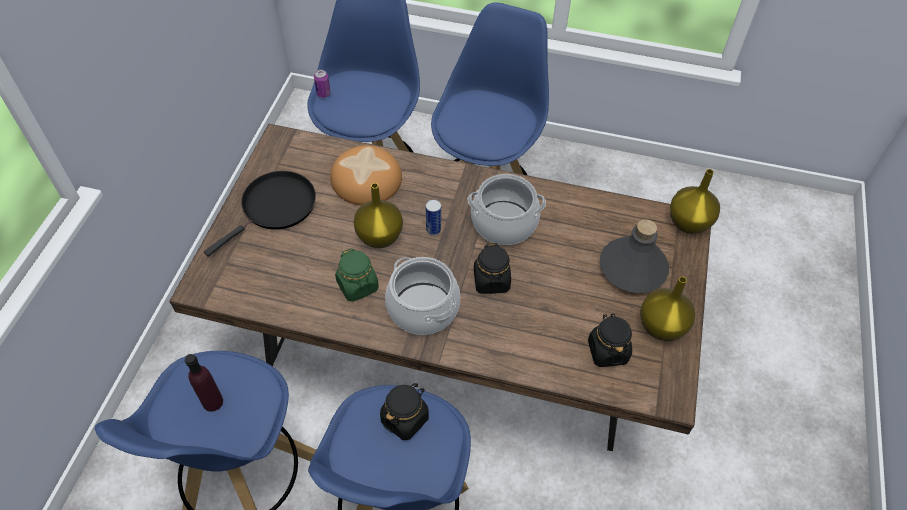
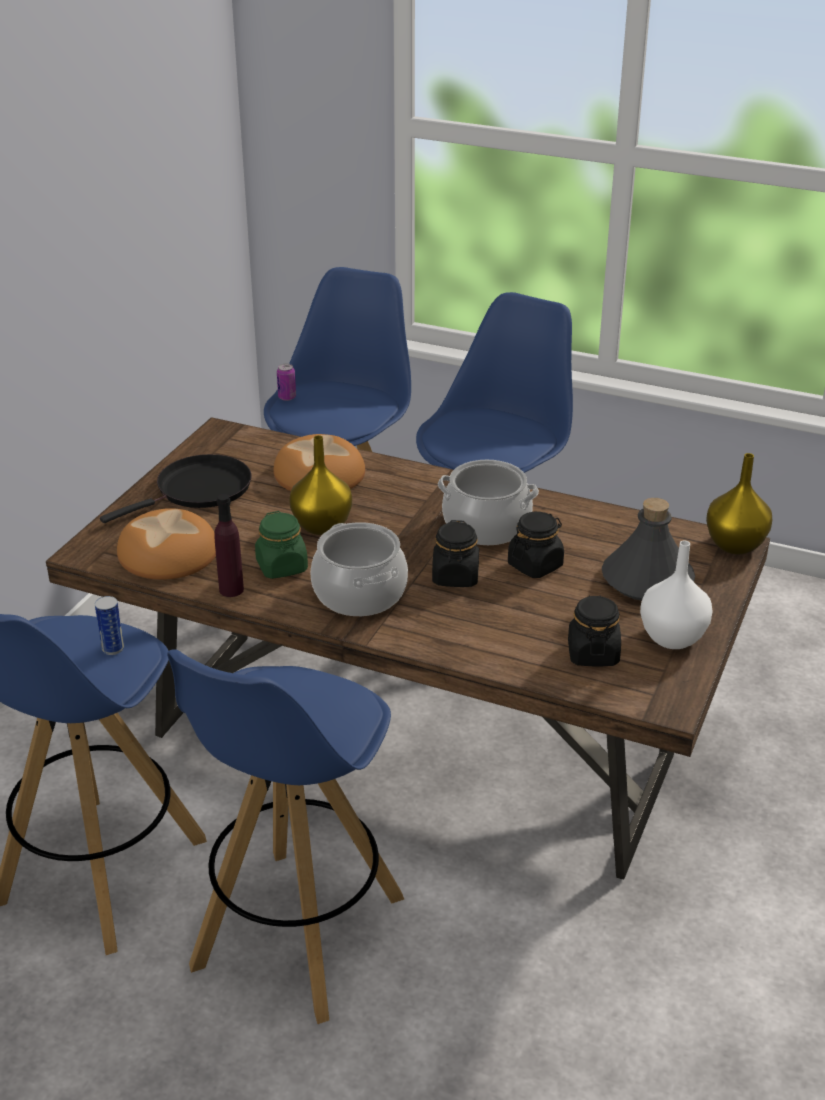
camera: 10 degrees right, 20 degrees down
(212, 402) = (73, 655): purple bottle -> purple bottle (231, 589)
(266, 281) = (169, 553): none -> bread
(405, 419) = (309, 692): black jar -> black jar (535, 565)
(433, 230) = (392, 525): can -> can (113, 649)
(660, 327) = (671, 638): yellow vase -> white vase

